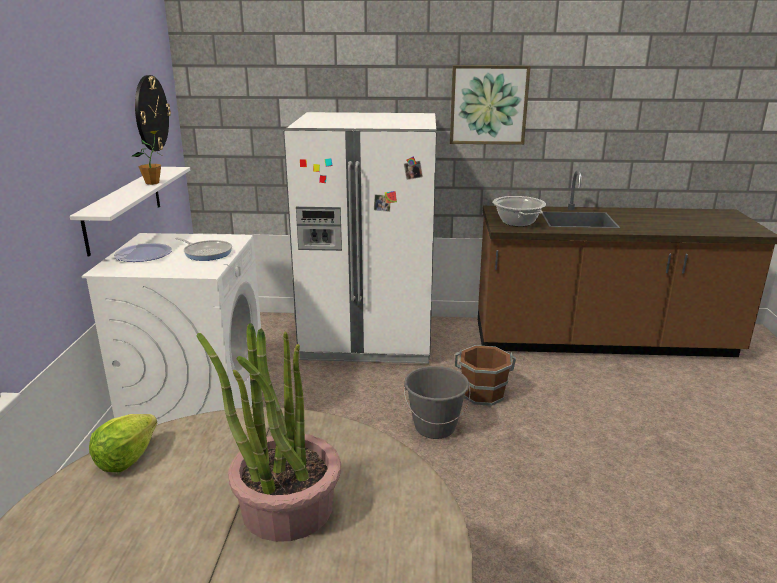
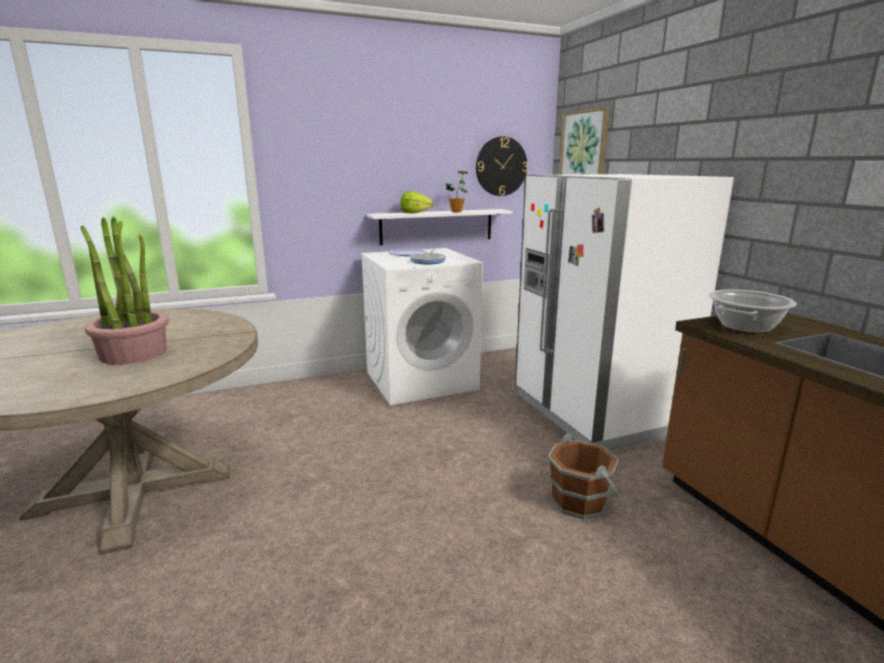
camera: 65 degrees right, 5 degrees down
(126, 458) = (190, 315): lettuce -> lettuce (414, 213)
(435, 427) = (485, 485): grey bucket -> none
(488, 105) = (805, 167): picture -> picture (584, 146)

